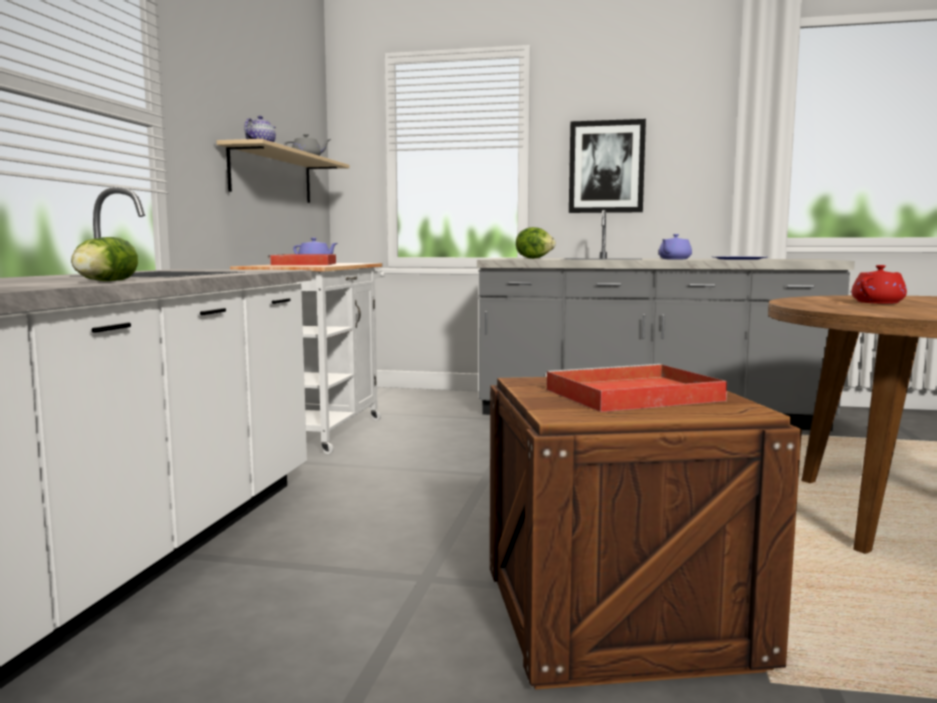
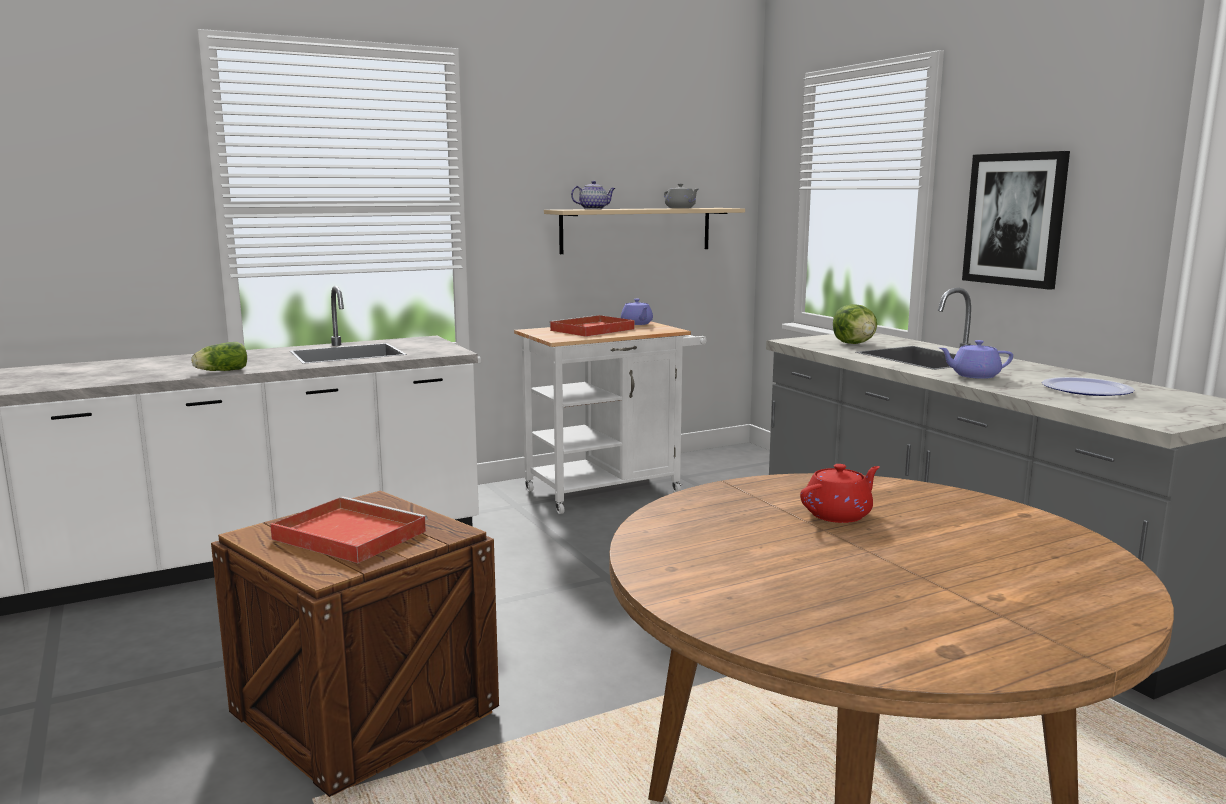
camera: 50 degrees right, 5 degrees up
(878, 303) = (838, 515): red teapot -> red teapot turned 45 degrees counterclockwise

